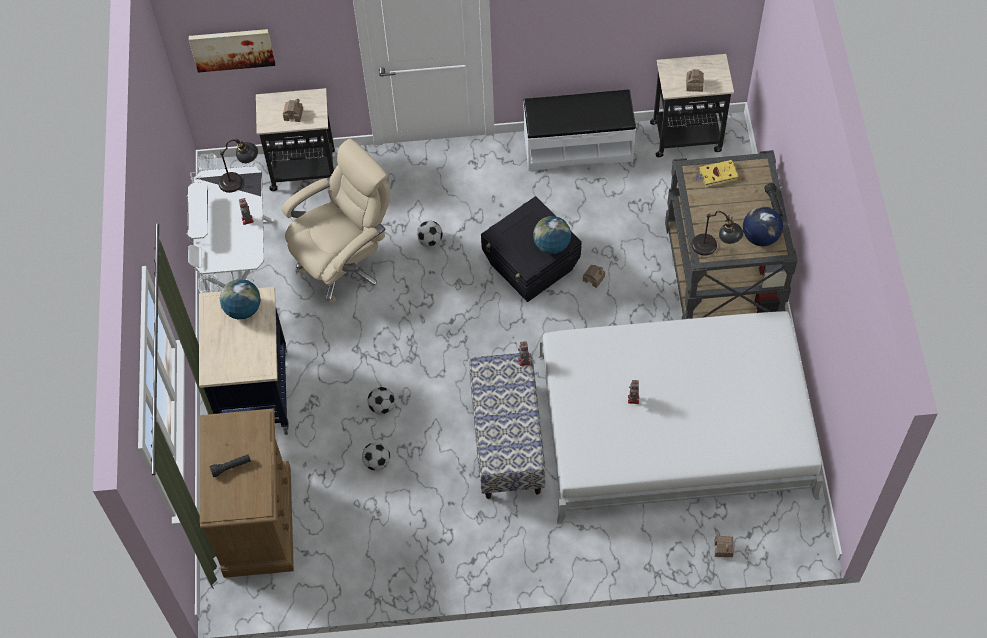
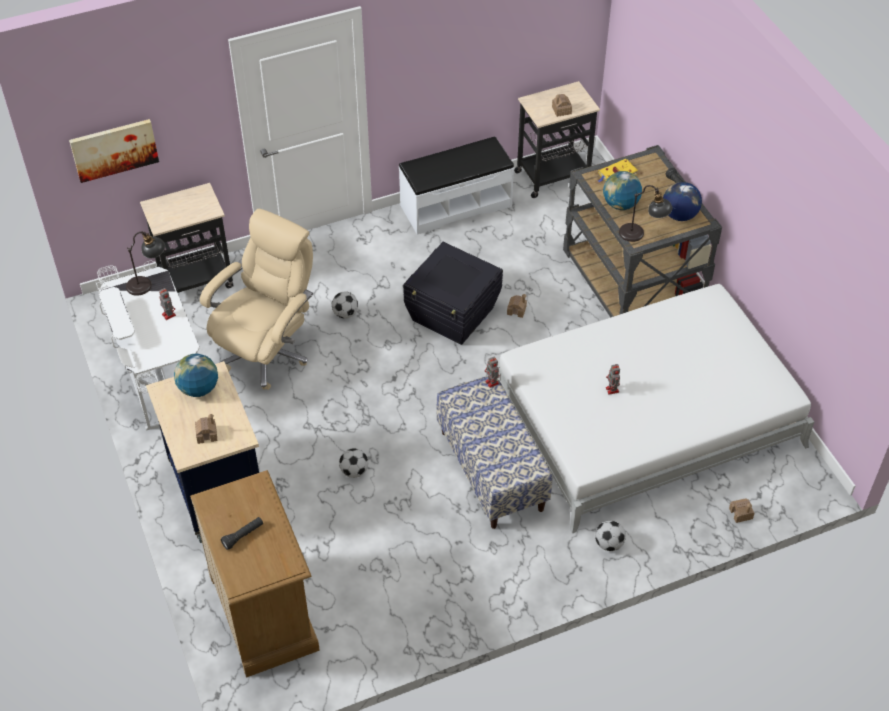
camera: 20 degrees left, 10 degrees down
(293, 114) = (185, 211): toy house -> toy house (207, 434)
(377, 462) = (368, 523): football -> football (608, 544)
(551, 245) = (476, 278): globe -> globe (620, 204)

